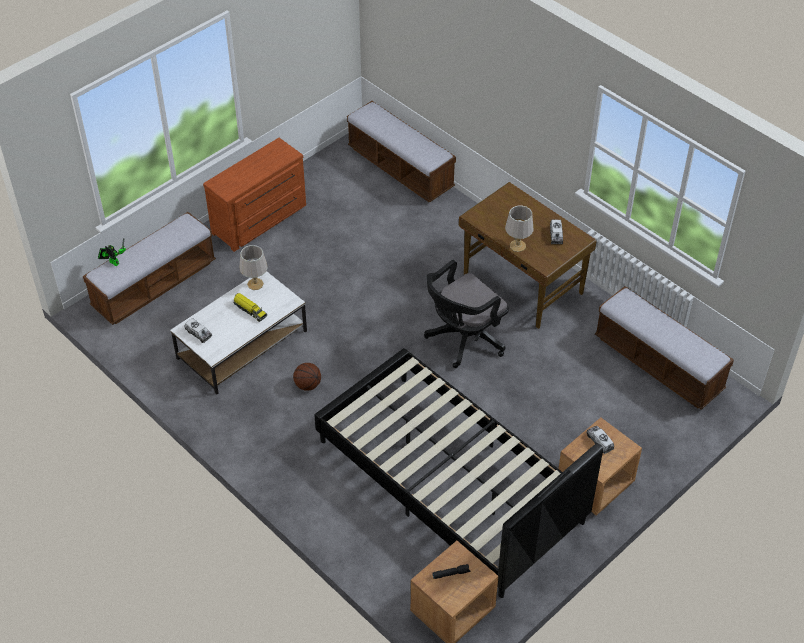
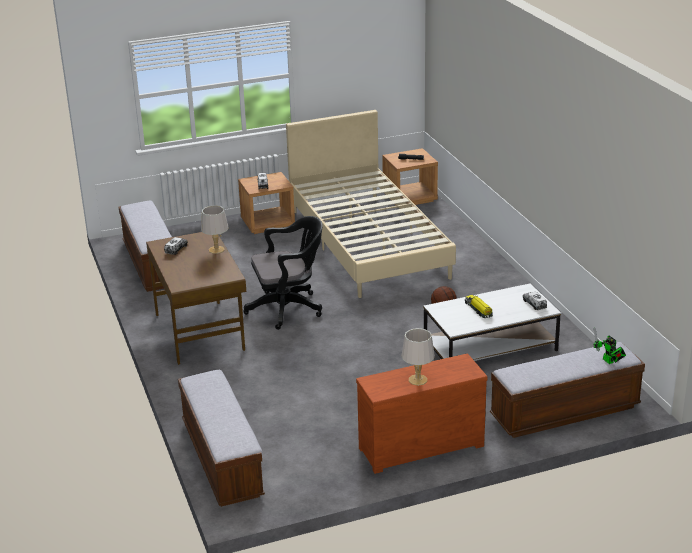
camera: 155 degrees left, 20 degrees down
(255, 284) = (464, 326): grey table lamp -> grey table lamp (418, 380)
(449, 481) = (367, 243): black bed -> beige bed

